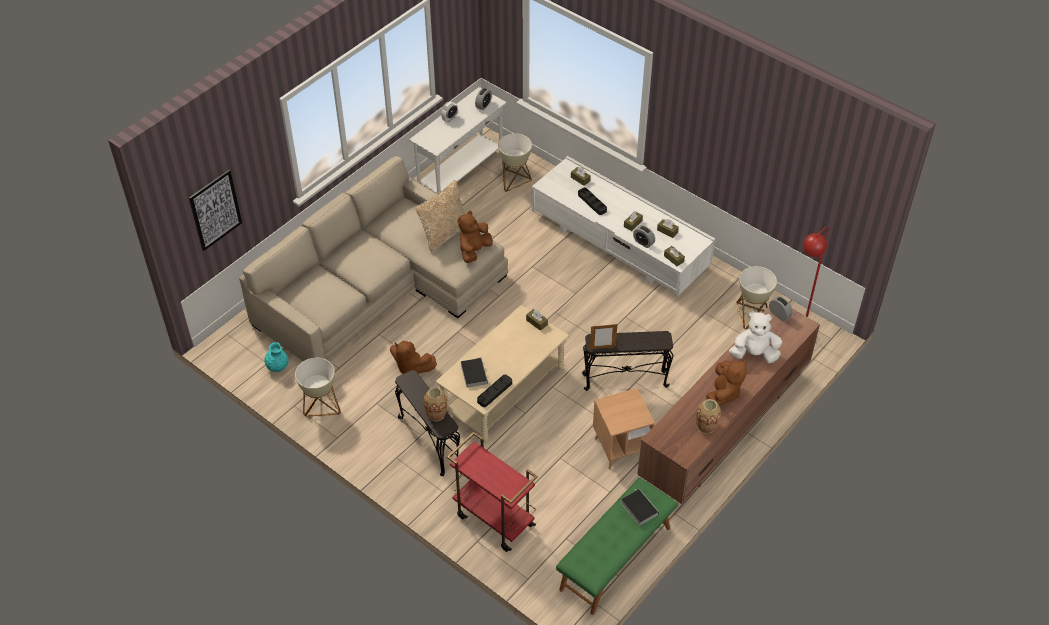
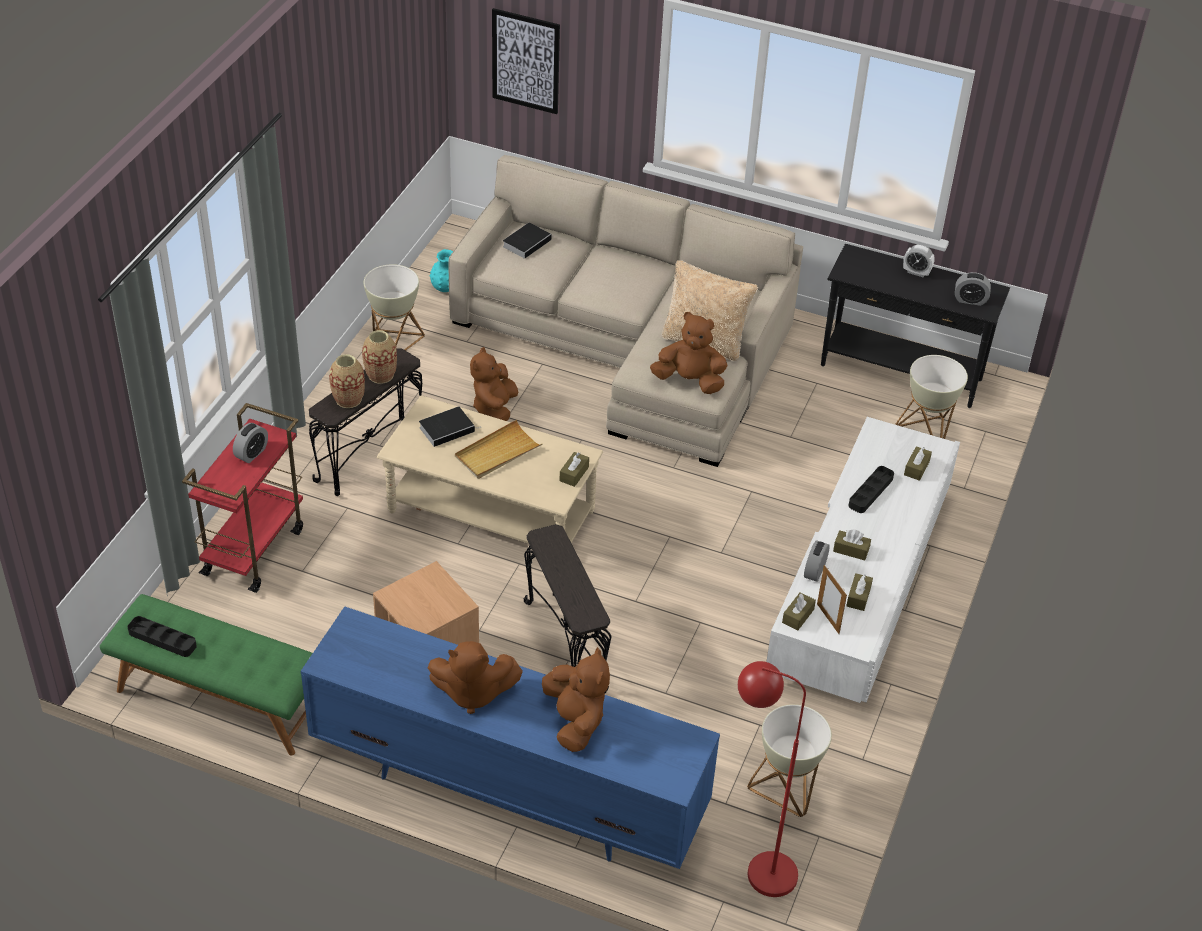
camera: 70 degrees right, 5 degrees down
(460, 173) = (902, 372): white console table -> black console table
(494, 392) = (420, 457): black tray -> black tray (162, 639)
(505, 354) = (497, 453): none -> beige tray
(602, 347) = (540, 548): picture frame -> picture frame (828, 619)
(638, 508) = (259, 662): book -> book (527, 242)
(706, 426) = (395, 681): vase -> vase (380, 375)
(724, 432) = (505, 794): brown cabinet -> blue cabinet
(754, 354) = (575, 721): white plush toy -> brown plush toy
(779, 314) = (683, 743): alarm clock -> alarm clock (251, 453)

